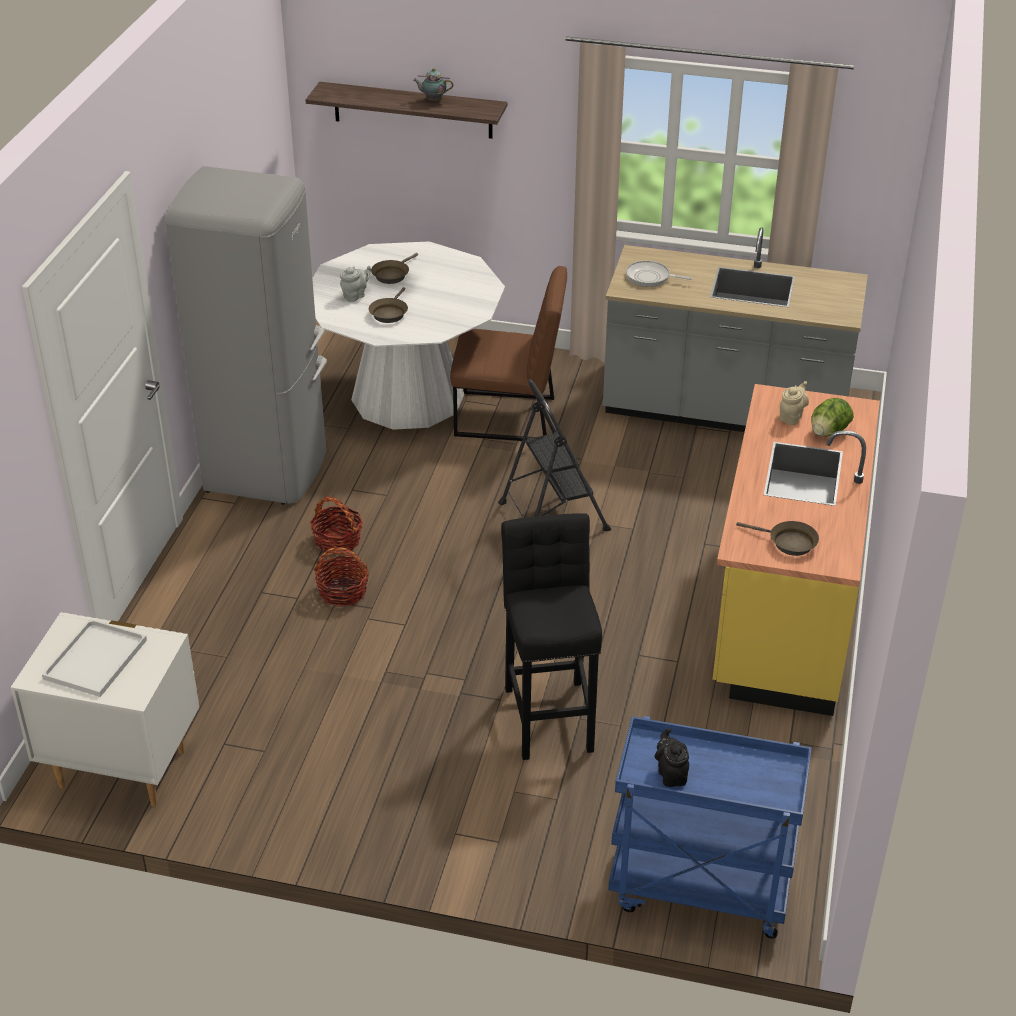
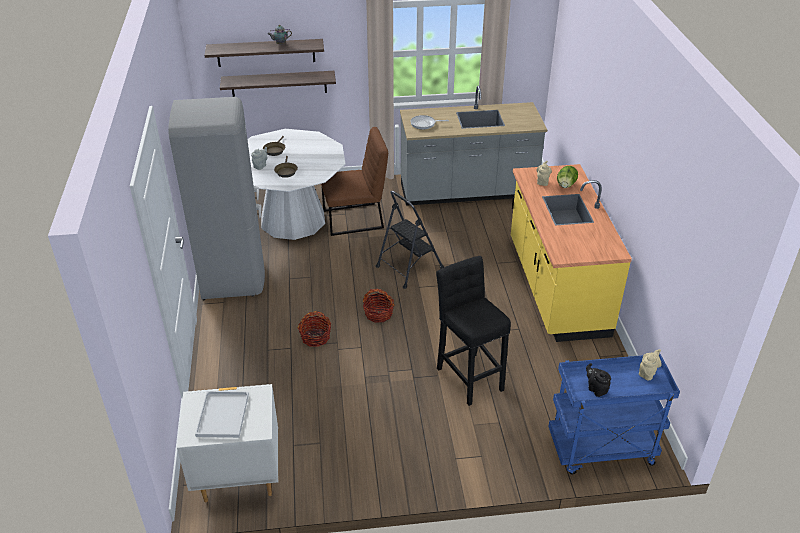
camera: 20 degrees left, 0 degrees up
(337, 540) = (296, 309): basket -> basket (378, 314)
(430, 165) = (279, 84): none -> shelf
(775, 773) = (647, 373): none -> beige teapot
(788, 543) = (584, 247): brown frying pan -> none

